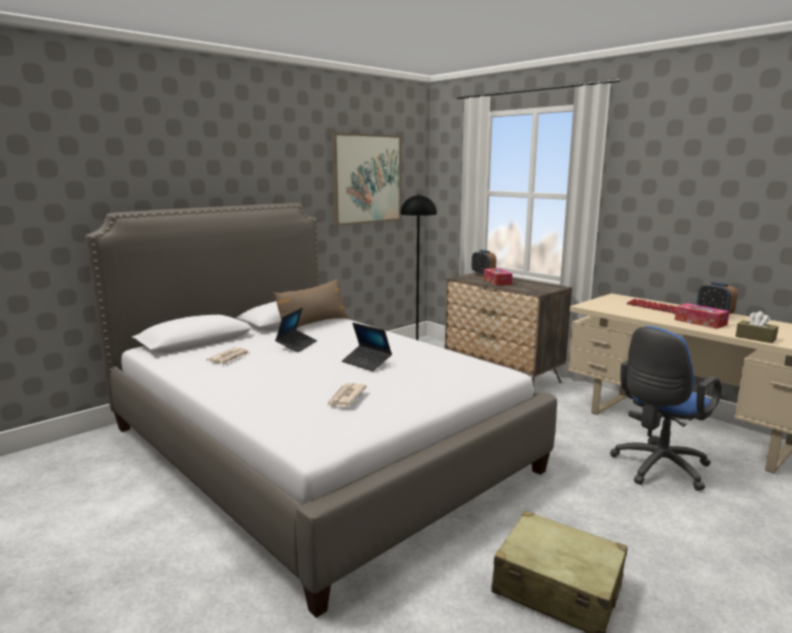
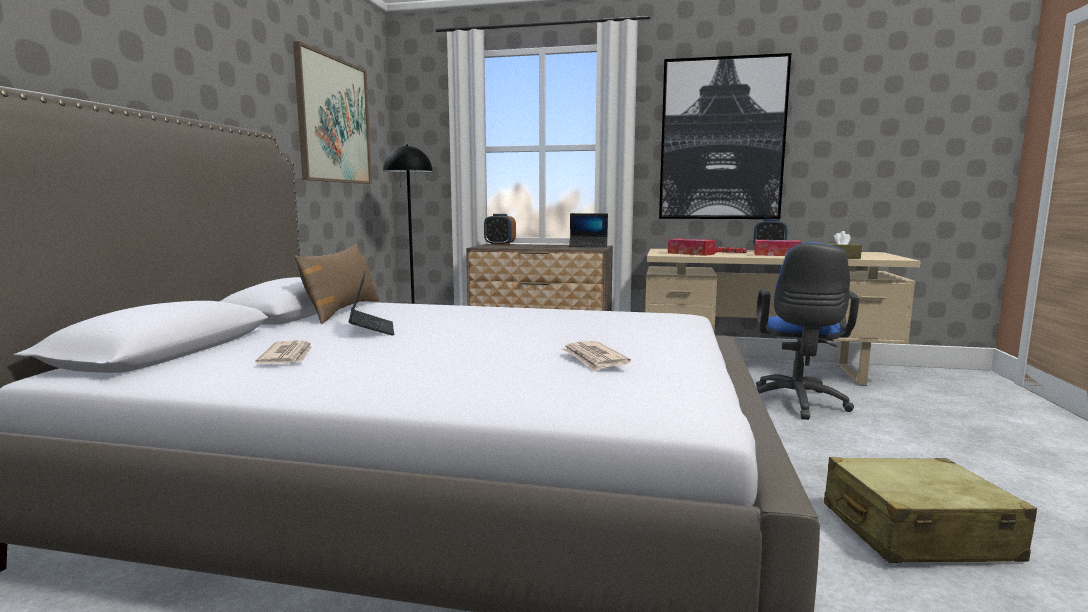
camera: 35 degrees left, 5 degrees down
(366, 363) = (519, 330): laptop -> laptop (588, 246)
(497, 281) = (531, 246): tissue box -> tissue box (691, 253)
(686, 197) = (721, 140): none -> picture

